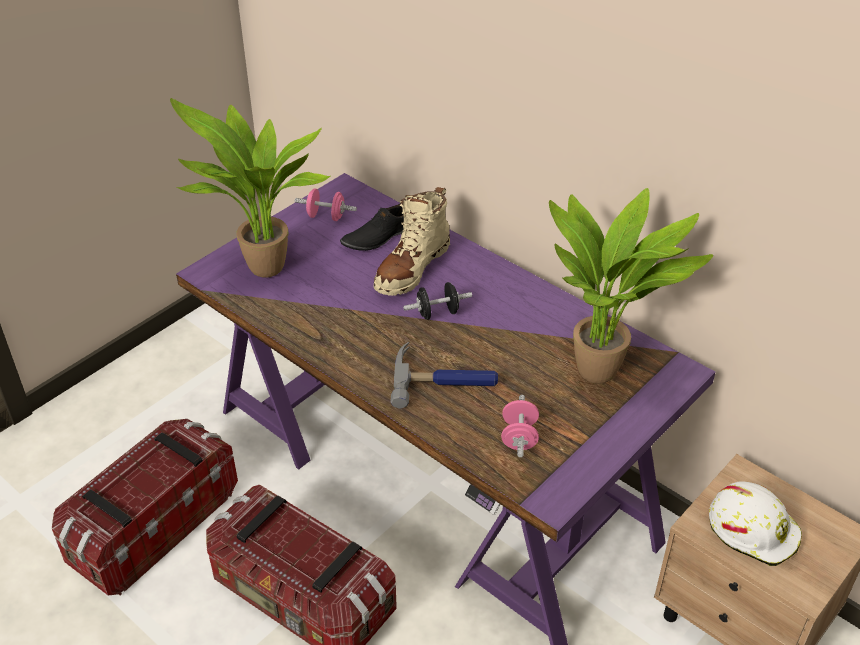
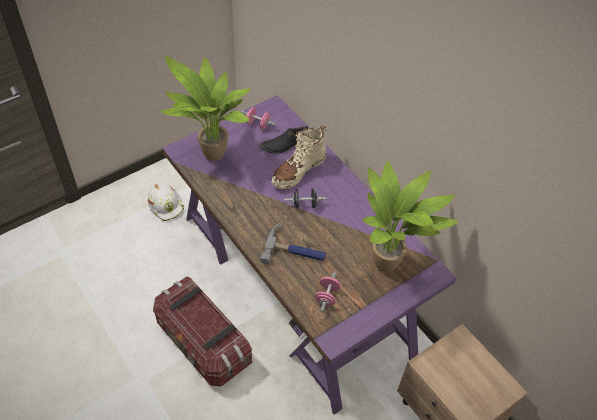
camera: 10 degrees right, 10 degrees up
(153, 526) = (132, 282): storage box -> none
(753, 529) = (455, 373): white hard hat -> white hard hat (166, 205)

